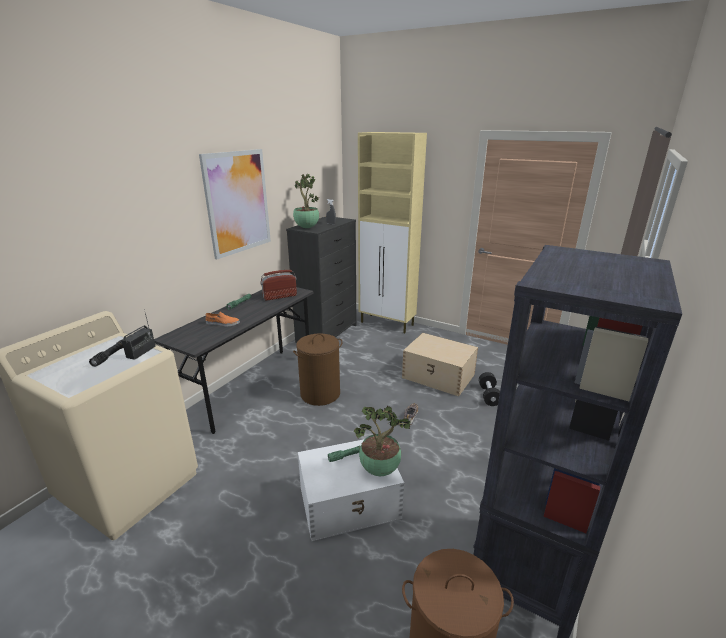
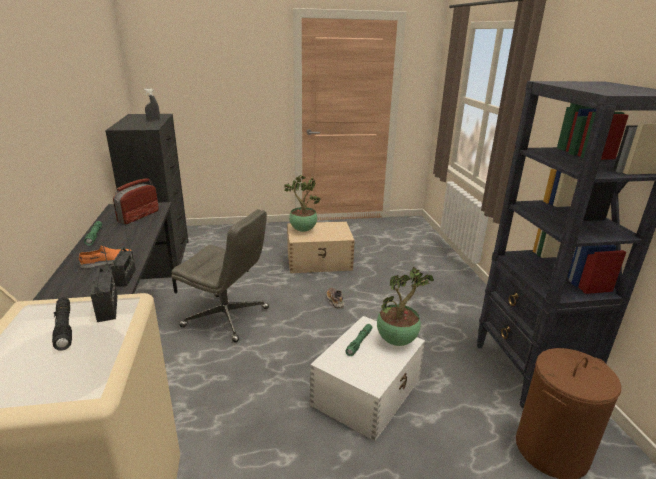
camera: 40 degrees left, 0 degrees up
(215, 337) = (125, 278): none -> radio
(237, 202) = (59, 92): picture -> none
(306, 227) = (130, 126): potted plant -> potted plant (302, 230)
(320, 394) = (227, 317): brown laundry basket -> grey office chair
(387, 324) = (220, 231): beige cabinet -> none
(488, 395) = (373, 261): black dumbbell -> none

